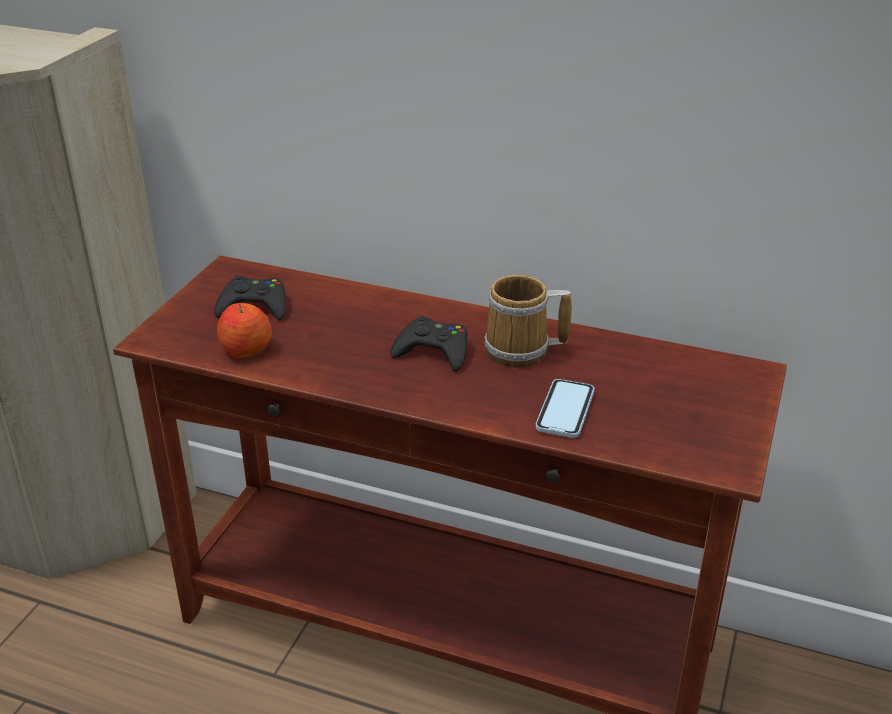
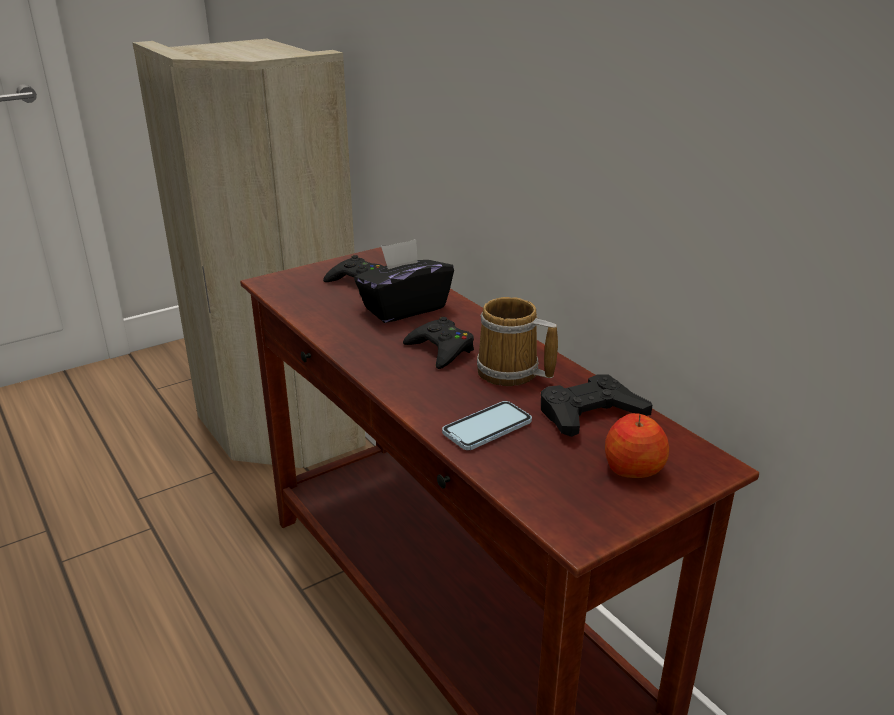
camera: 35 degrees right, 5 degrees down
(245, 349) = (315, 306): apple -> apple (633, 468)
(342, 319) = (404, 308): none -> black tissue box
(626, 364) = (590, 414): none -> black game controller

